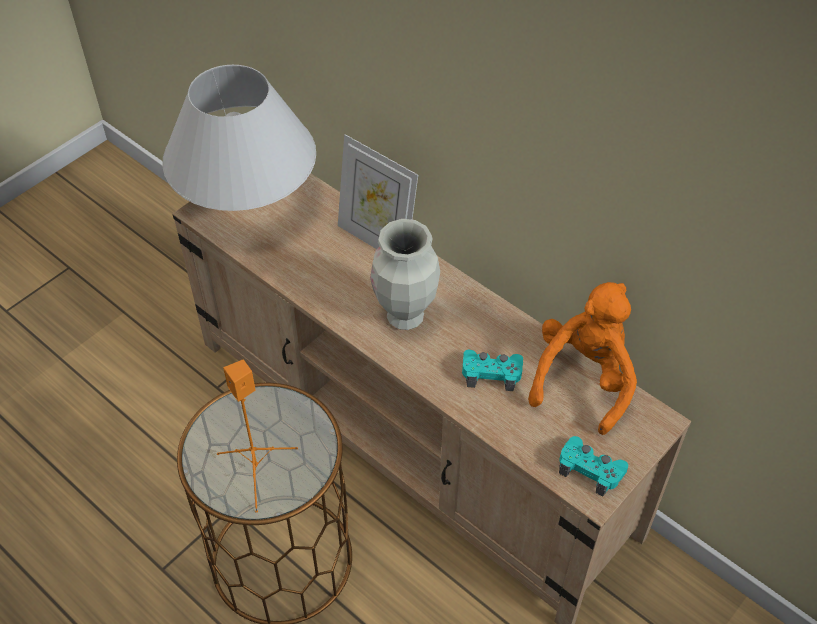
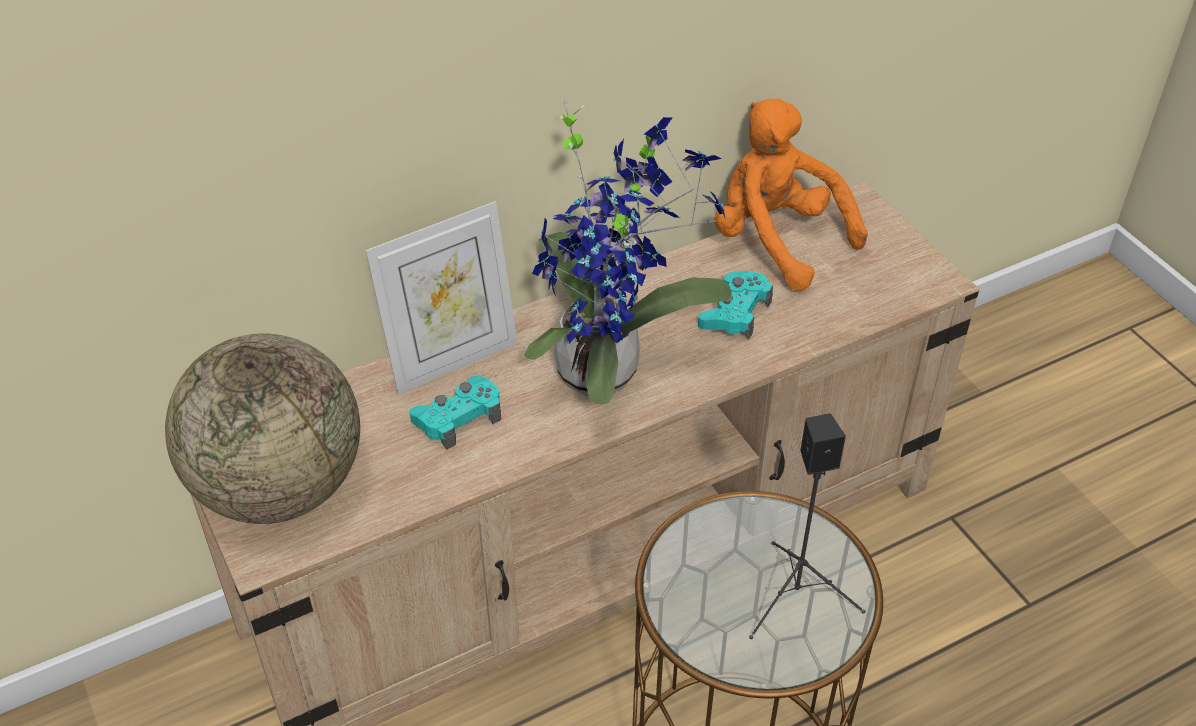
camera: 70 degrees left, 5 degrees down
(247, 201) = (279, 487): white table lamp -> globe
(257, 471) = (797, 596): orange speaker -> black speaker
(405, 317) = (607, 367): vase -> potted plant
(590, 469) = (904, 273): turquoise game controller -> turquoise game controller (458, 418)

